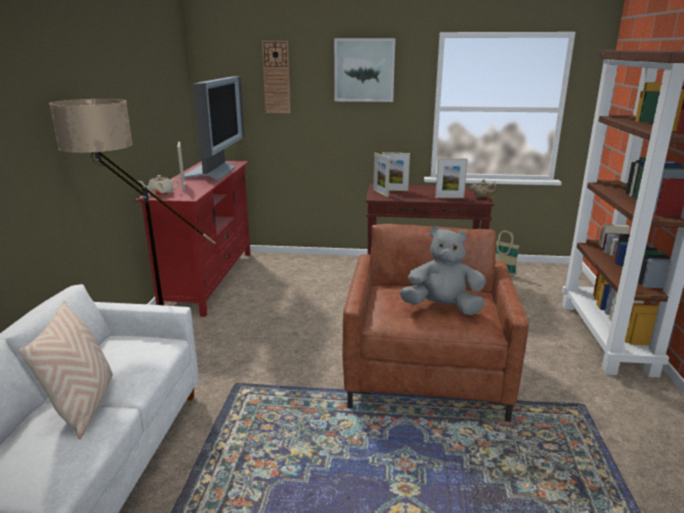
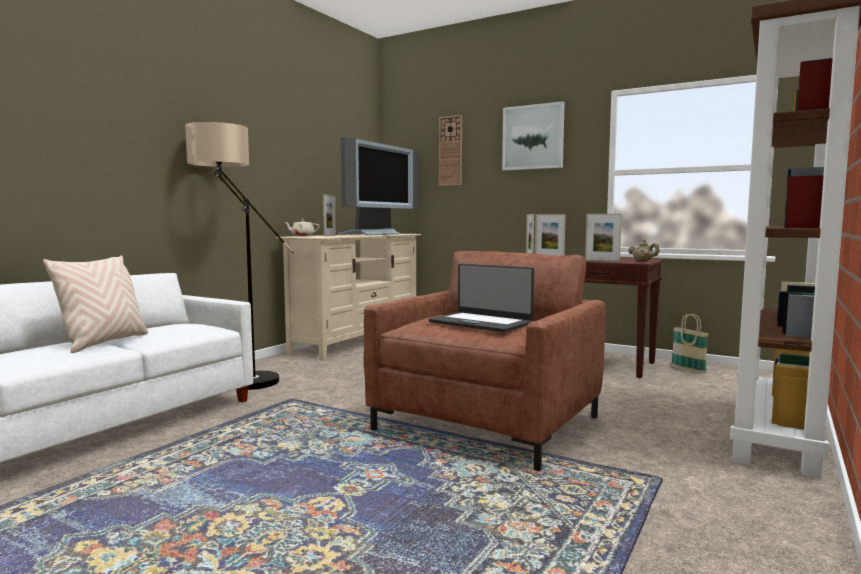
camera: 25 degrees right, 15 degrees down
(209, 280) = (357, 342): red tv stand -> beige tv stand
(442, 308) = (481, 323): grey plush toy -> laptop

